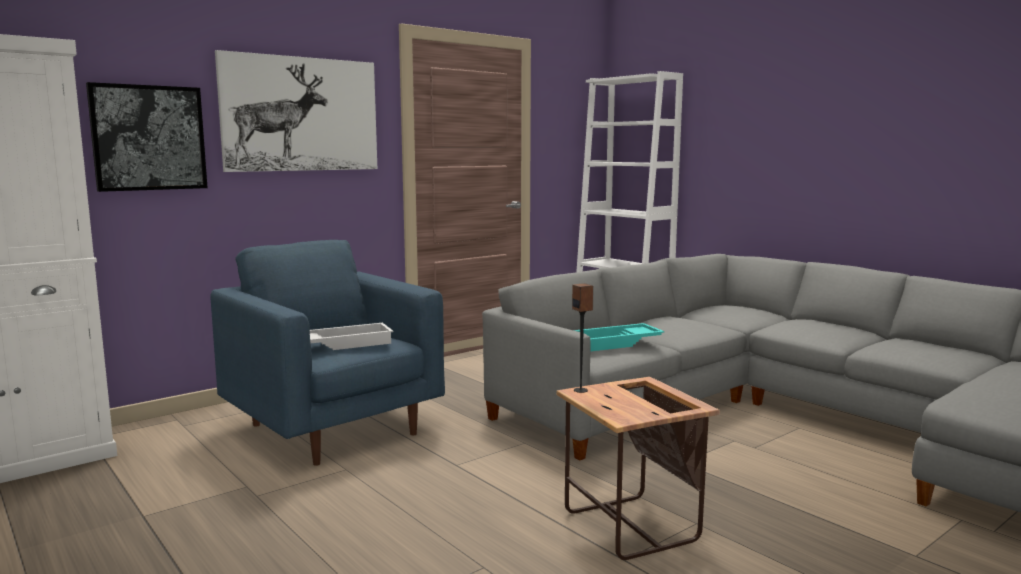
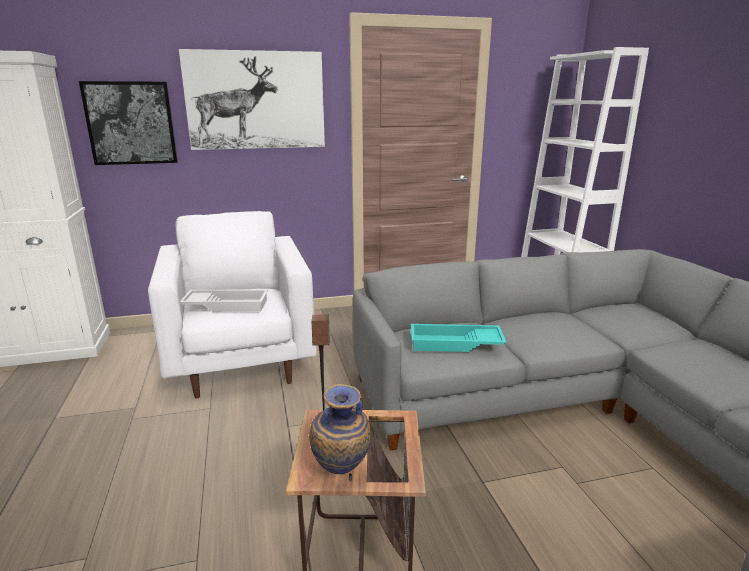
camera: 25 degrees right, 10 degrees up
(334, 429) = (241, 363): blue armchair -> white armchair
(647, 413) = (341, 475): none -> vase

